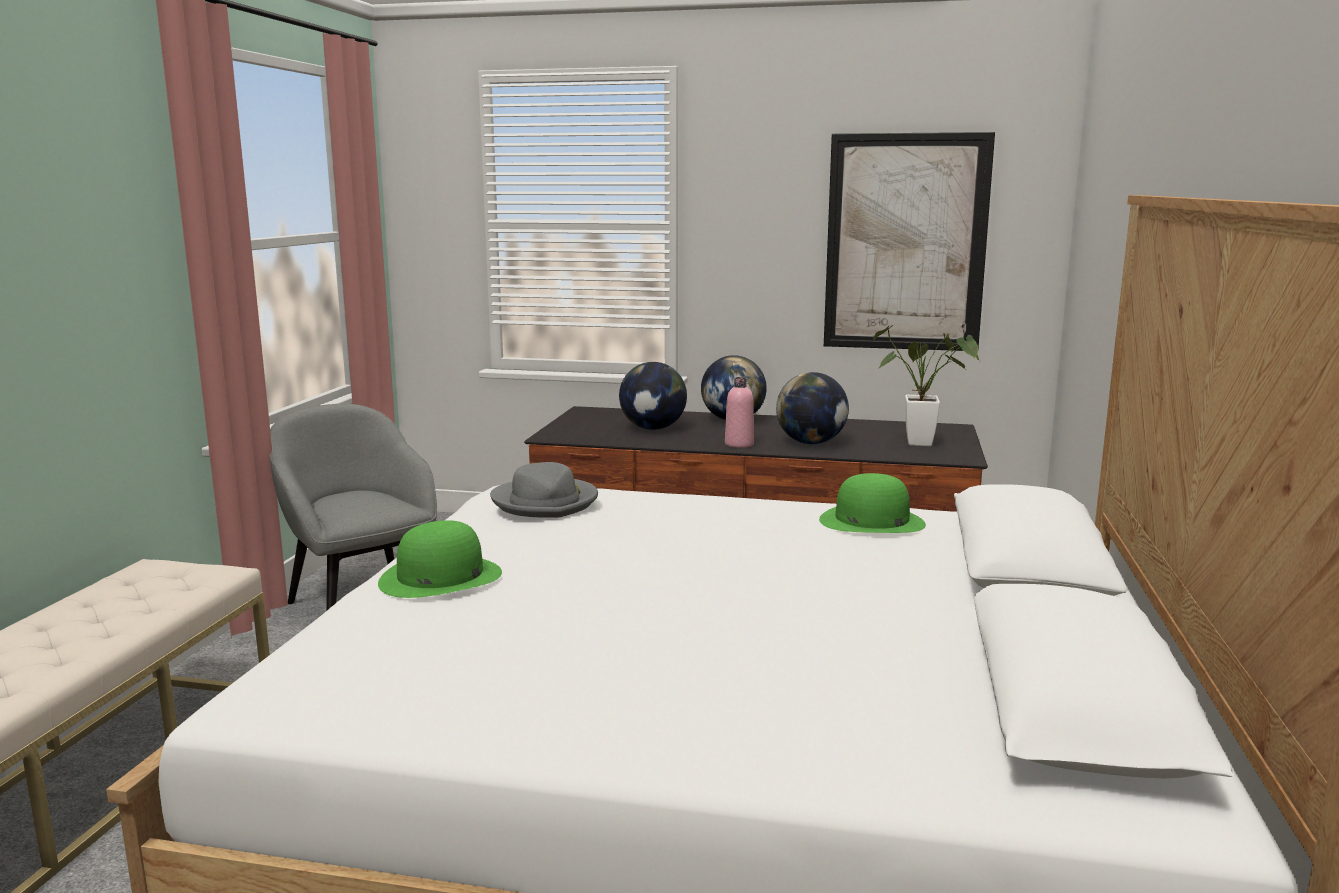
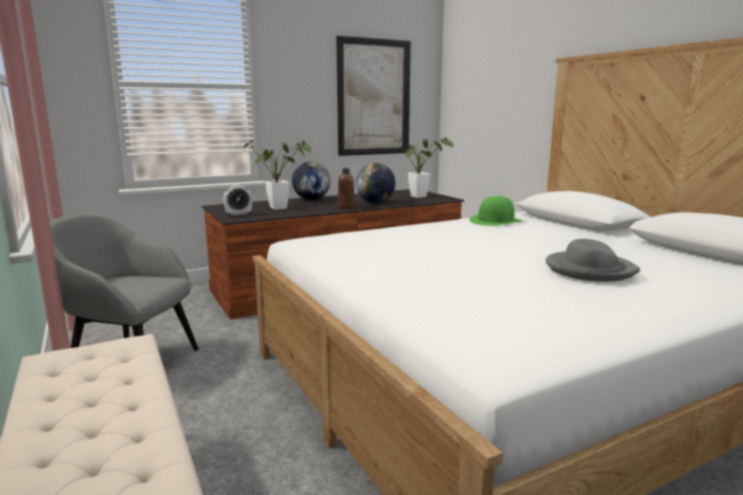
camera: 40 degrees left, 0 degrees up
(440, 577) = (398, 281): green hat -> none
(545, 502) = (348, 239): grey hat -> grey hat (589, 270)
(572, 430) = (238, 214): none -> alarm clock
(653, 428) = (282, 208): globe -> potted plant
(739, 444) = (346, 207): pink bottle -> brown bottle

